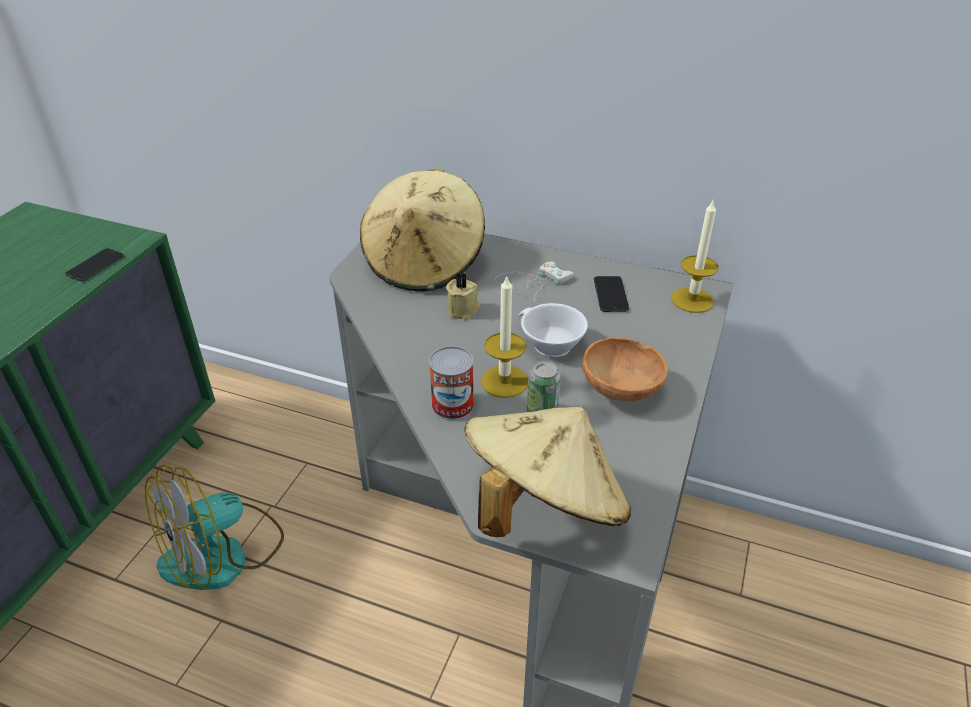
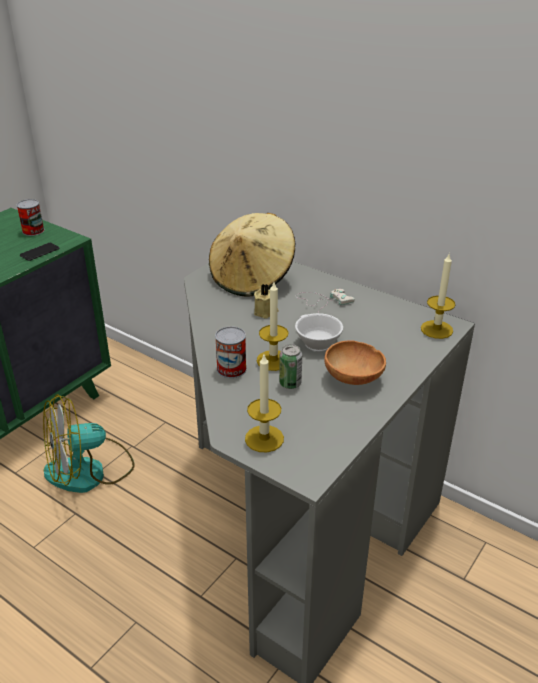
camera: 15 degrees right, 5 degrees down
(73, 233) = (33, 231): none -> can
(543, 506) = (264, 438): beige hat -> candle
(610, 295) = (376, 317): phone -> none

